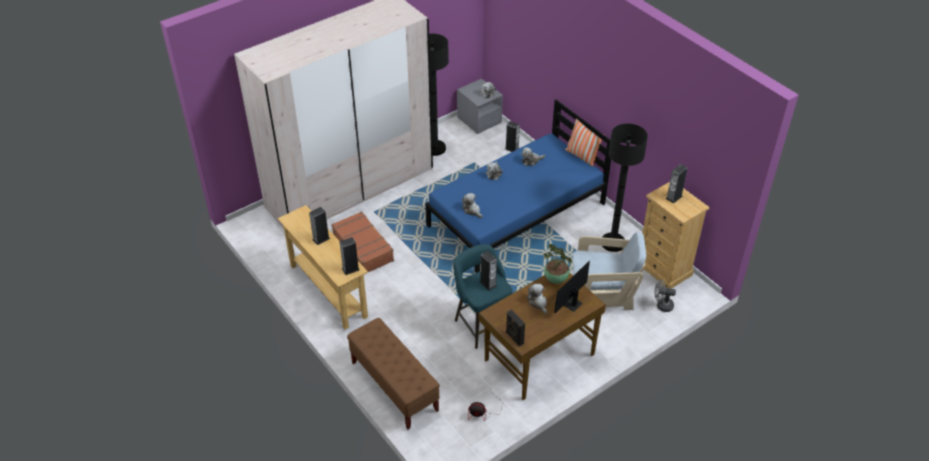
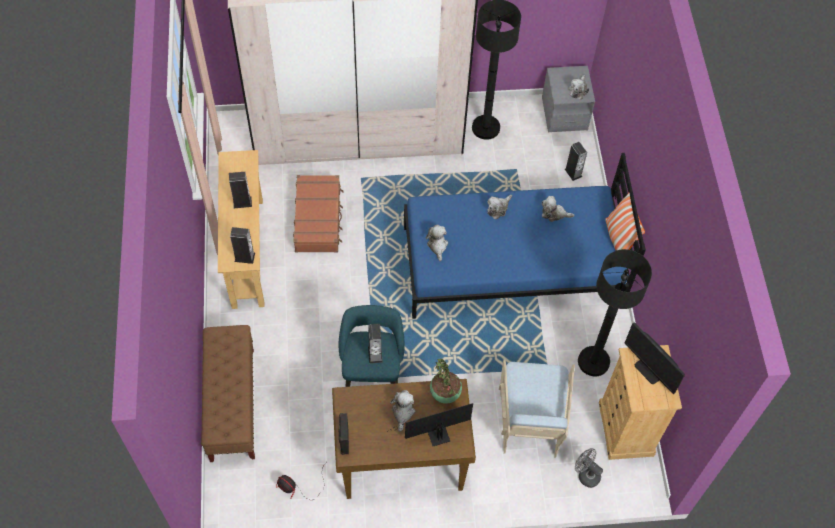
camera: 30 degrees right, 15 degrees up
(602, 294) = (530, 420): beige armchair -> beige armchair turned 60 degrees clockwise
(674, 197) = (649, 370): speaker -> monitor

